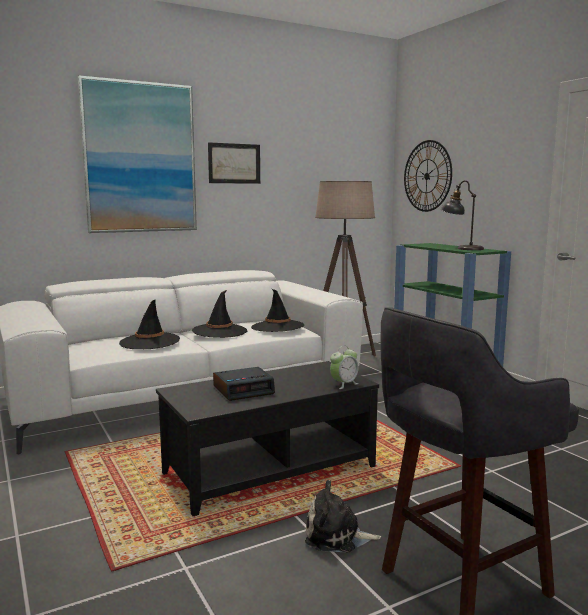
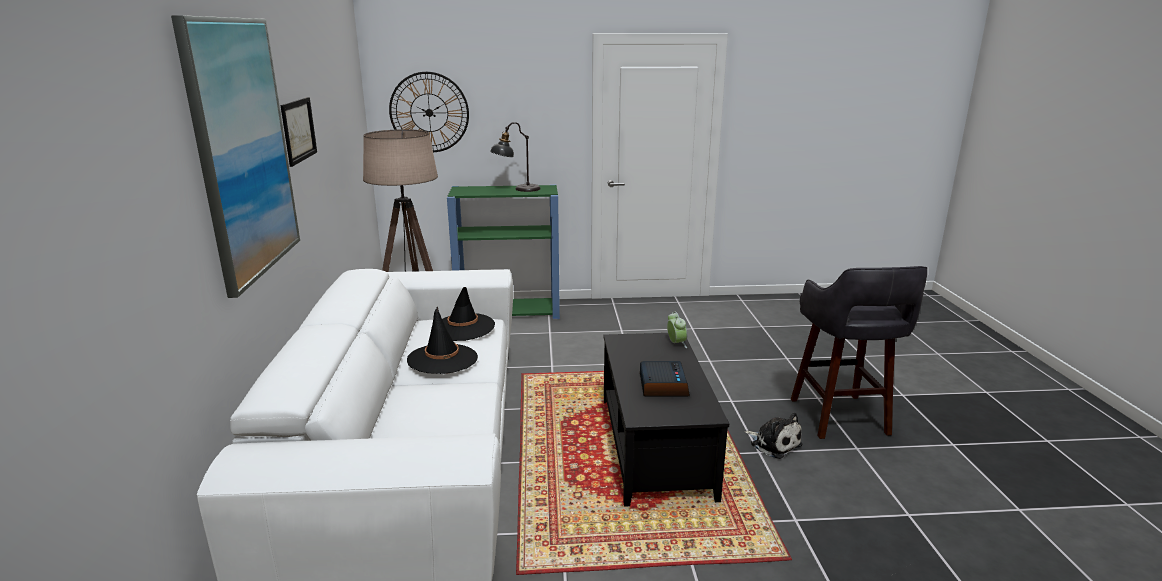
camera: 65 degrees left, 10 degrees up
(150, 341) = (442, 406): black hat -> none
(337, 536) = (773, 443): plush toy -> plush toy turned 75 degrees counterclockwise

